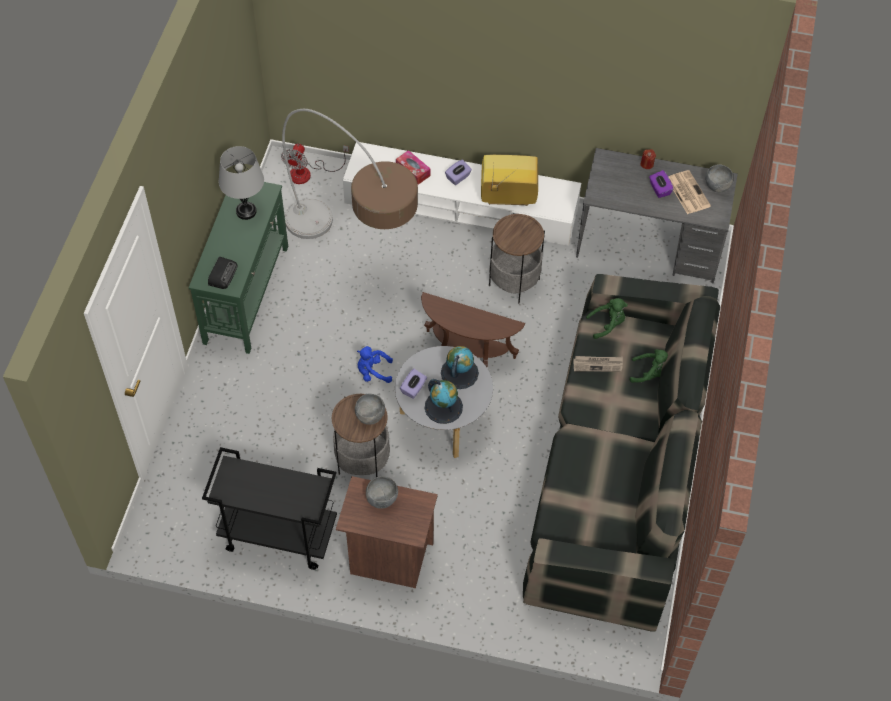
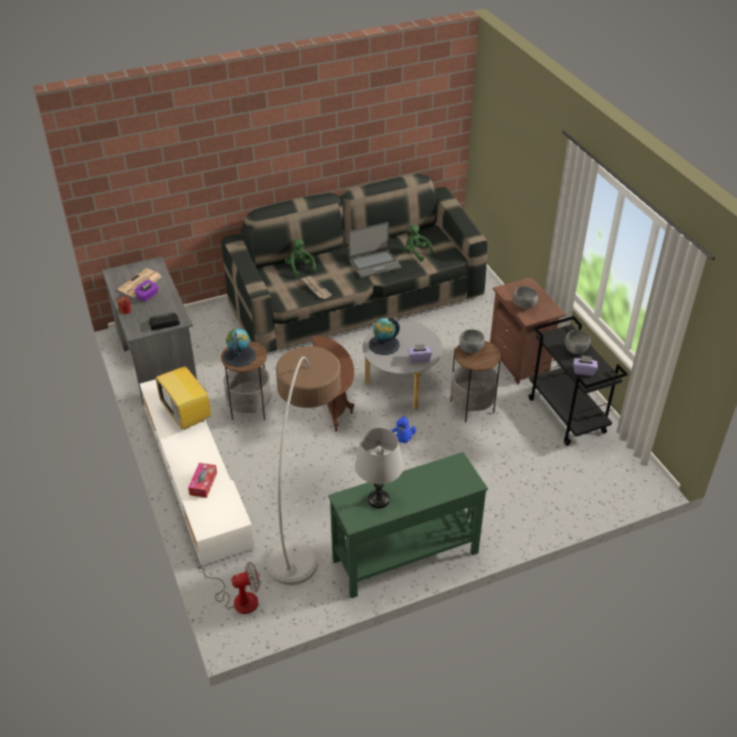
camera: 125 degrees left, 15 degrees down
(222, 274) = (453, 475): radio -> radio (163, 323)
(443, 407) = (417, 339): globe -> globe (239, 356)
(458, 177) = (189, 452): purple tissue box -> purple tissue box (584, 371)
(601, 445) = (374, 264): none -> laptop
(607, 324) = (279, 297): green plush toy -> green plush toy (416, 253)
(717, 186) = (122, 273): grey bowl -> grey bowl (575, 350)

